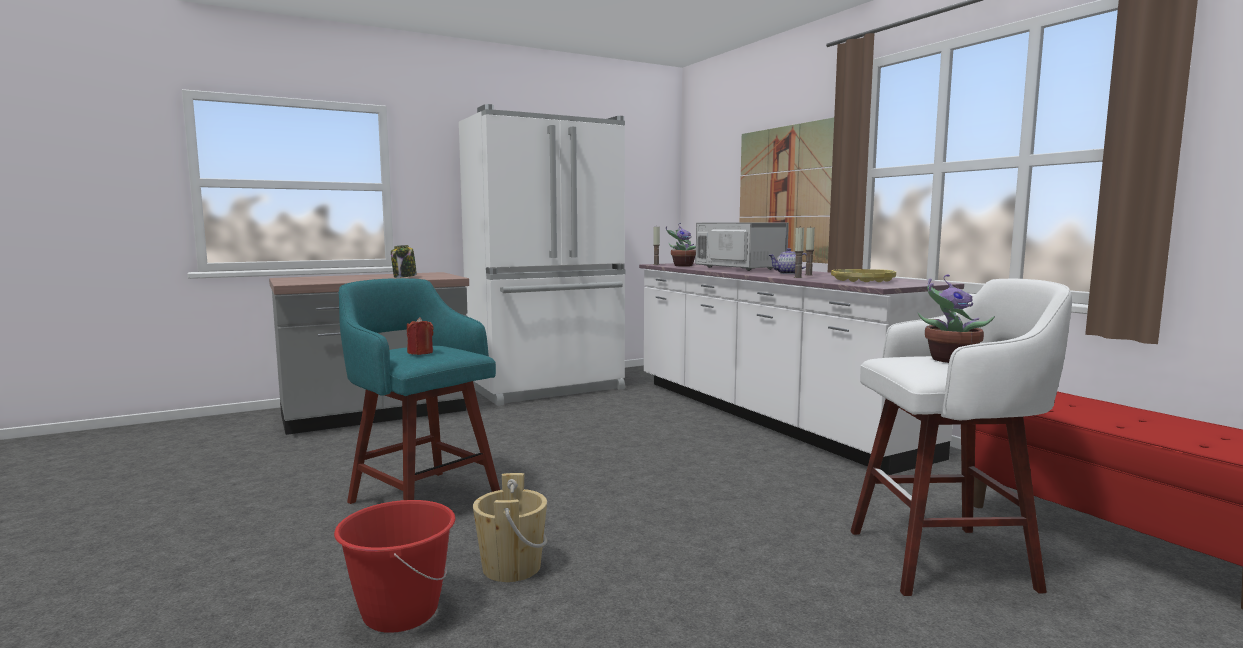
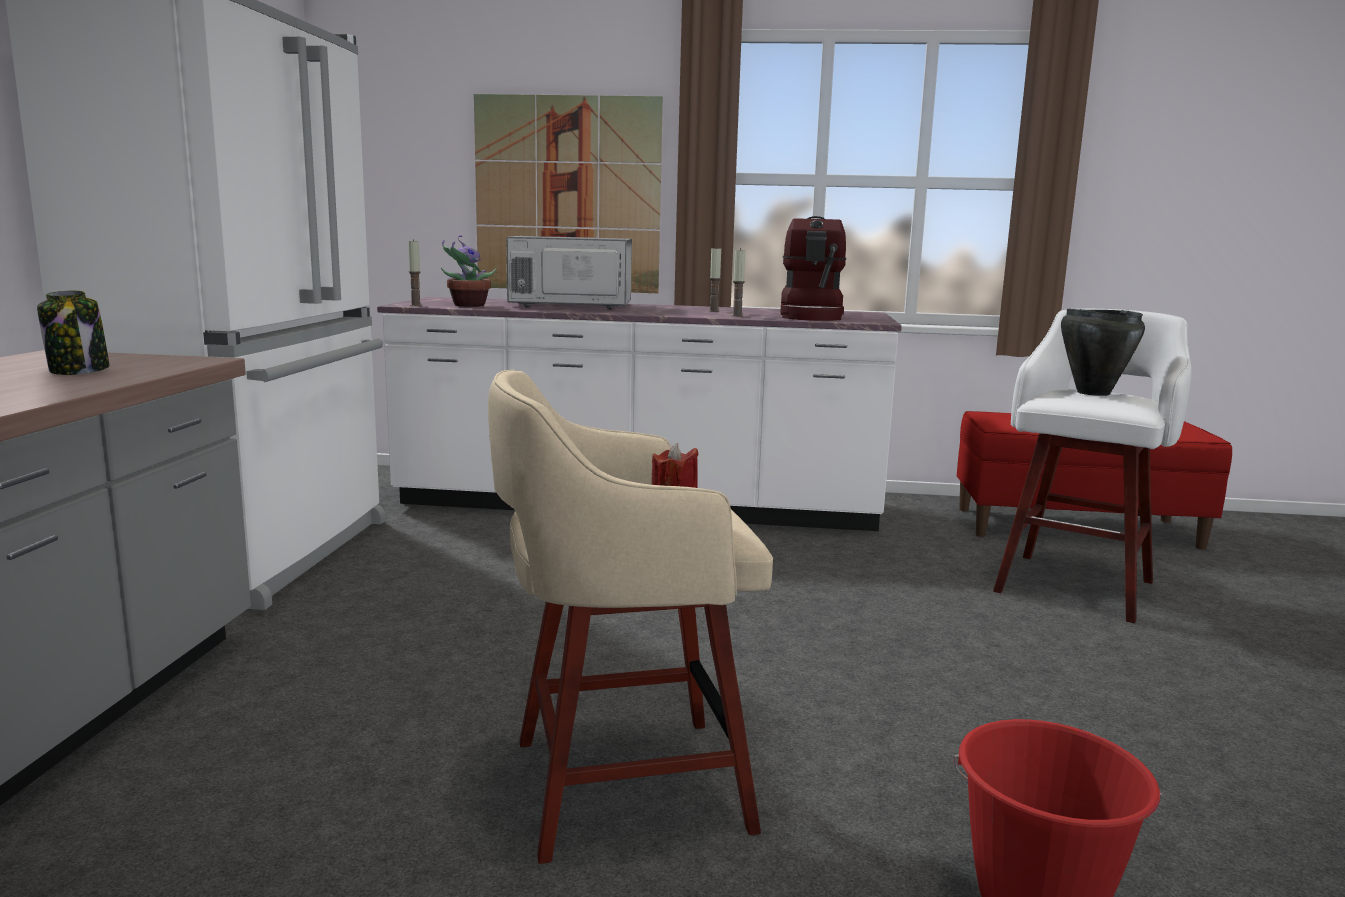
camera: 55 degrees left, 5 degrees up
(422, 499) = (620, 785): turquoise stool -> beige stool
(511, 567) = (948, 780): beige bucket -> none
(788, 273) = (682, 310): teapot -> none
(863, 280) = (812, 315): yellow tray -> coffee machine
(948, 360) = (1092, 393): potted plant -> black cooking pot

